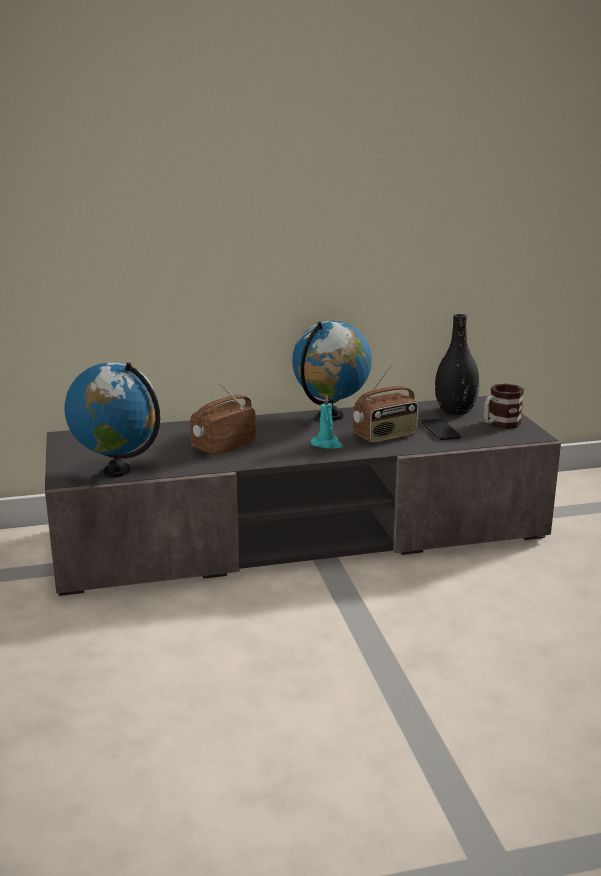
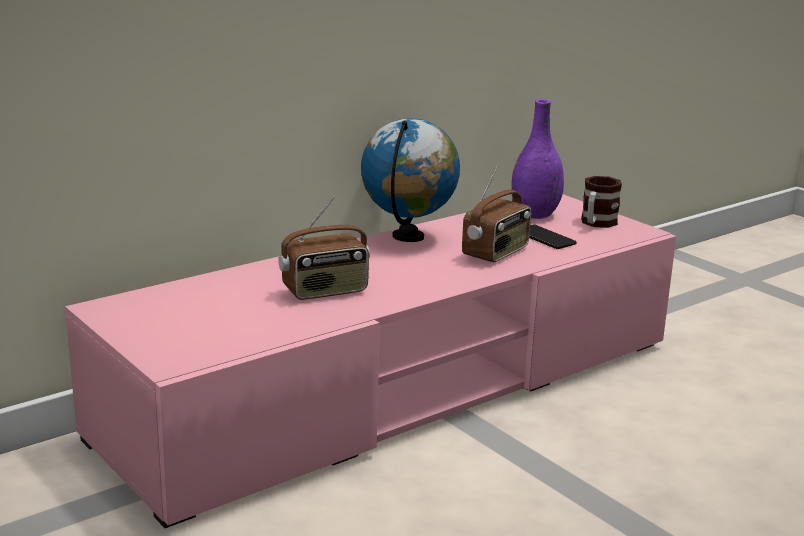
camera: 25 degrees left, 0 degrees up
(117, 471) = (227, 342): globe -> none
(223, 447) = (325, 291): radio -> radio turned 135 degrees counterclockwise
(300, 534) = (398, 389): grey tv stand -> pink tv stand
(327, 444) = (444, 271): turquoise candle -> none
(455, 411) = (535, 214): black vase -> purple vase

